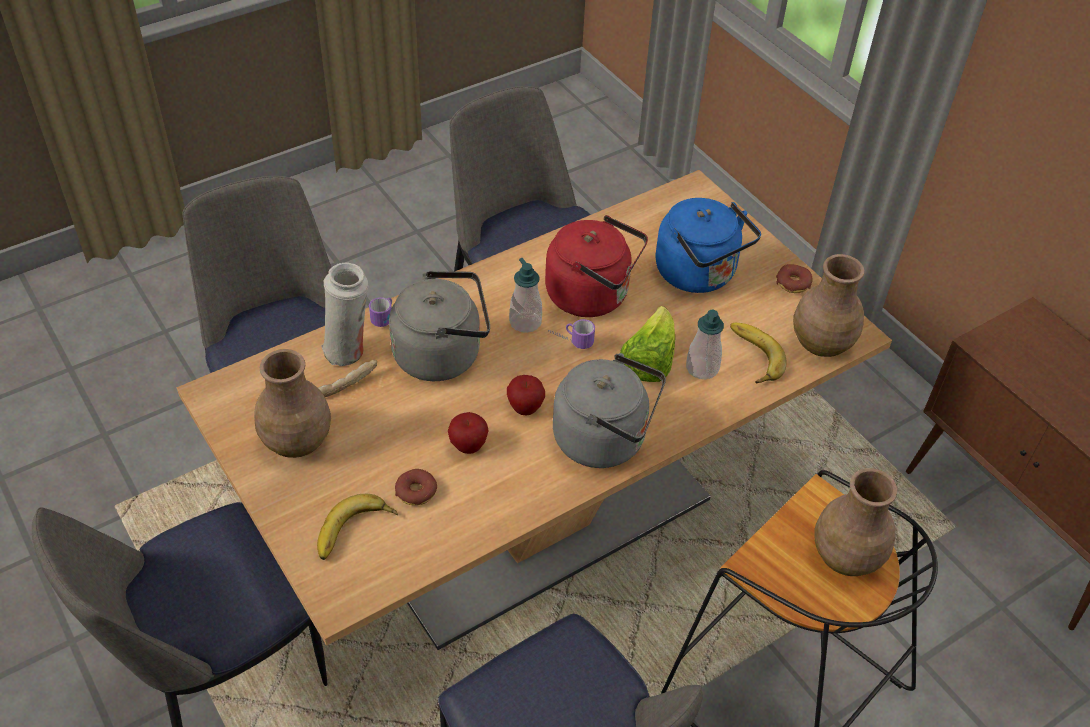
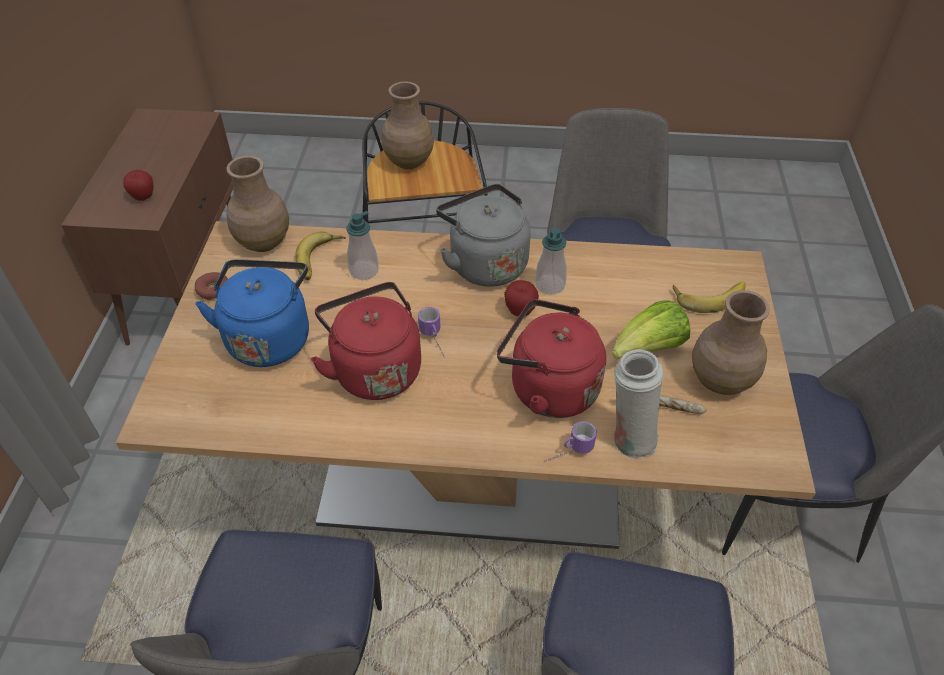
camera: 140 degrees left, 0 degrees up
(416, 491) = (647, 299): donut -> none
(442, 354) = (548, 388): grey kettle -> red kettle
(468, 446) = (586, 308): apple -> apple (143, 197)
(525, 322) = (453, 377): soap dispenser -> soap dispenser (550, 285)
(648, 362) = (395, 295): lettuce -> lettuce (648, 349)

